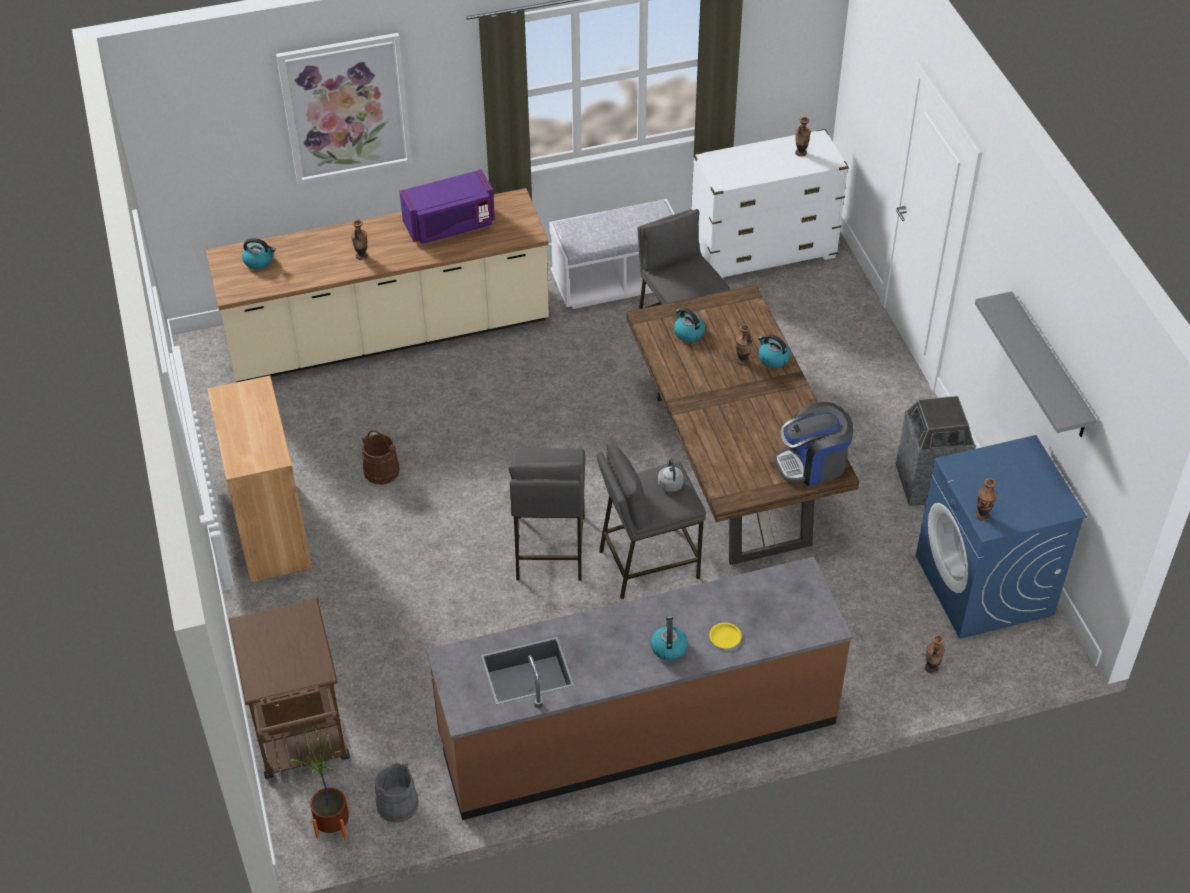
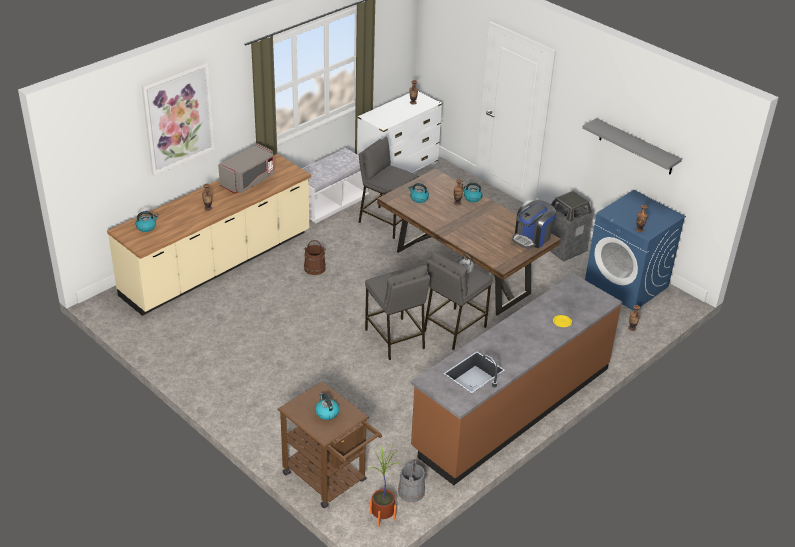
camera: 30 degrees left, 10 degrees down
(271, 529) = (224, 382): brown cabinet -> none
(381, 471) = (268, 332): brown bucket -> brown bucket (314, 268)
(450, 225) = (248, 181): purple microwave -> grey microwave
(668, 647) = (538, 336): kettle -> kettle (326, 412)

